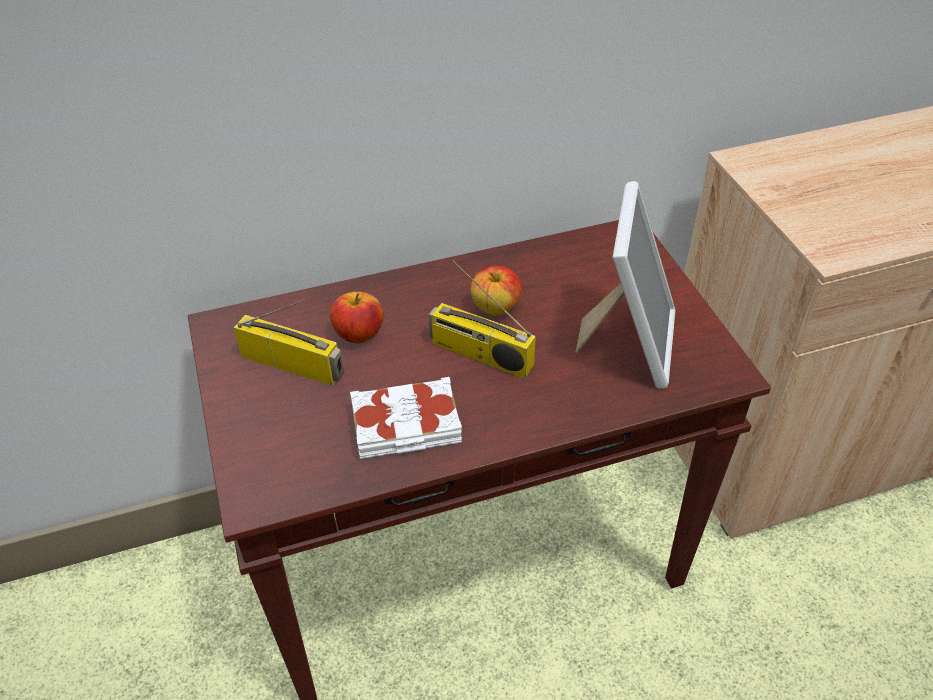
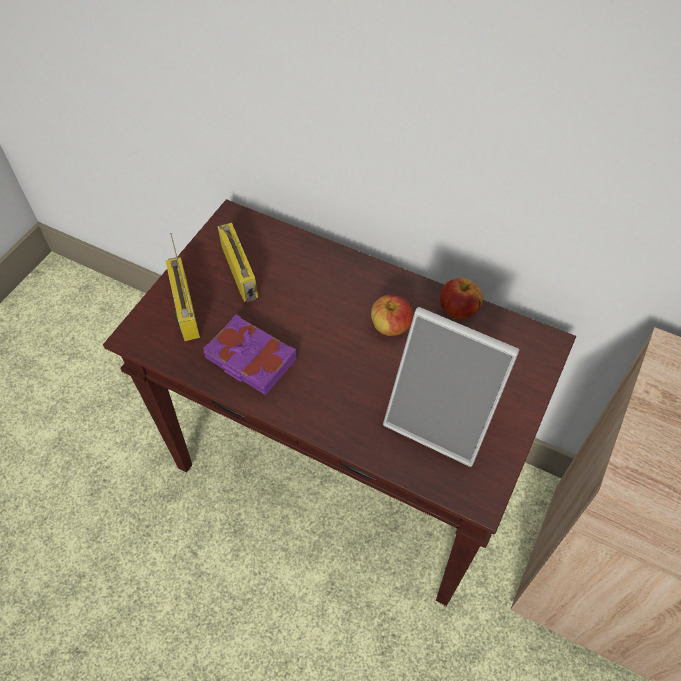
camera: 45 degrees right, 10 degrees up
(359, 334) = (294, 281): apple -> apple (458, 310)
(406, 426) = (250, 360): white book -> purple book
(479, 355) = (342, 350): radio -> radio (183, 307)
(628, 343) = (441, 419): picture frame -> picture frame turned 60 degrees clockwise

